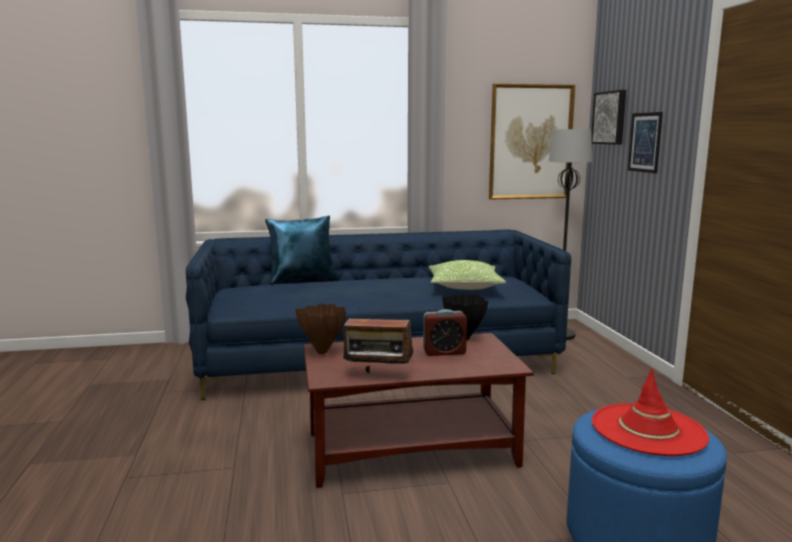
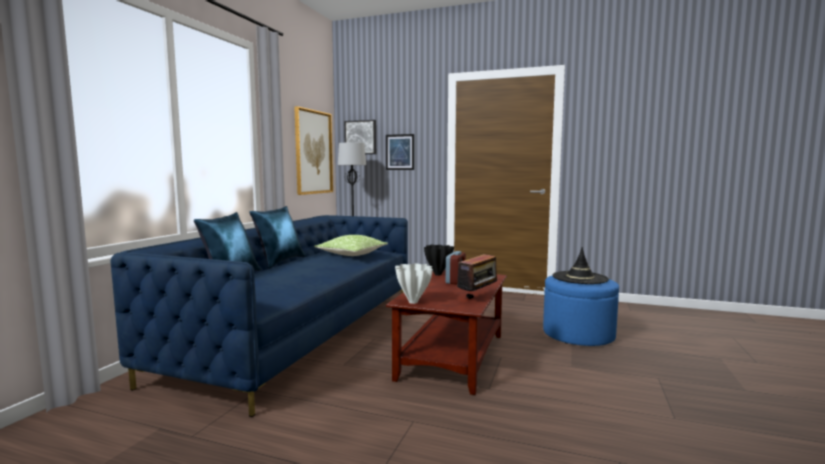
camera: 60 degrees left, 5 degrees down
(323, 352) = (413, 302): brown vase -> white vase
(380, 276) = (280, 262): none -> blue pillow
(648, 429) = (580, 278): red hat -> black hat

